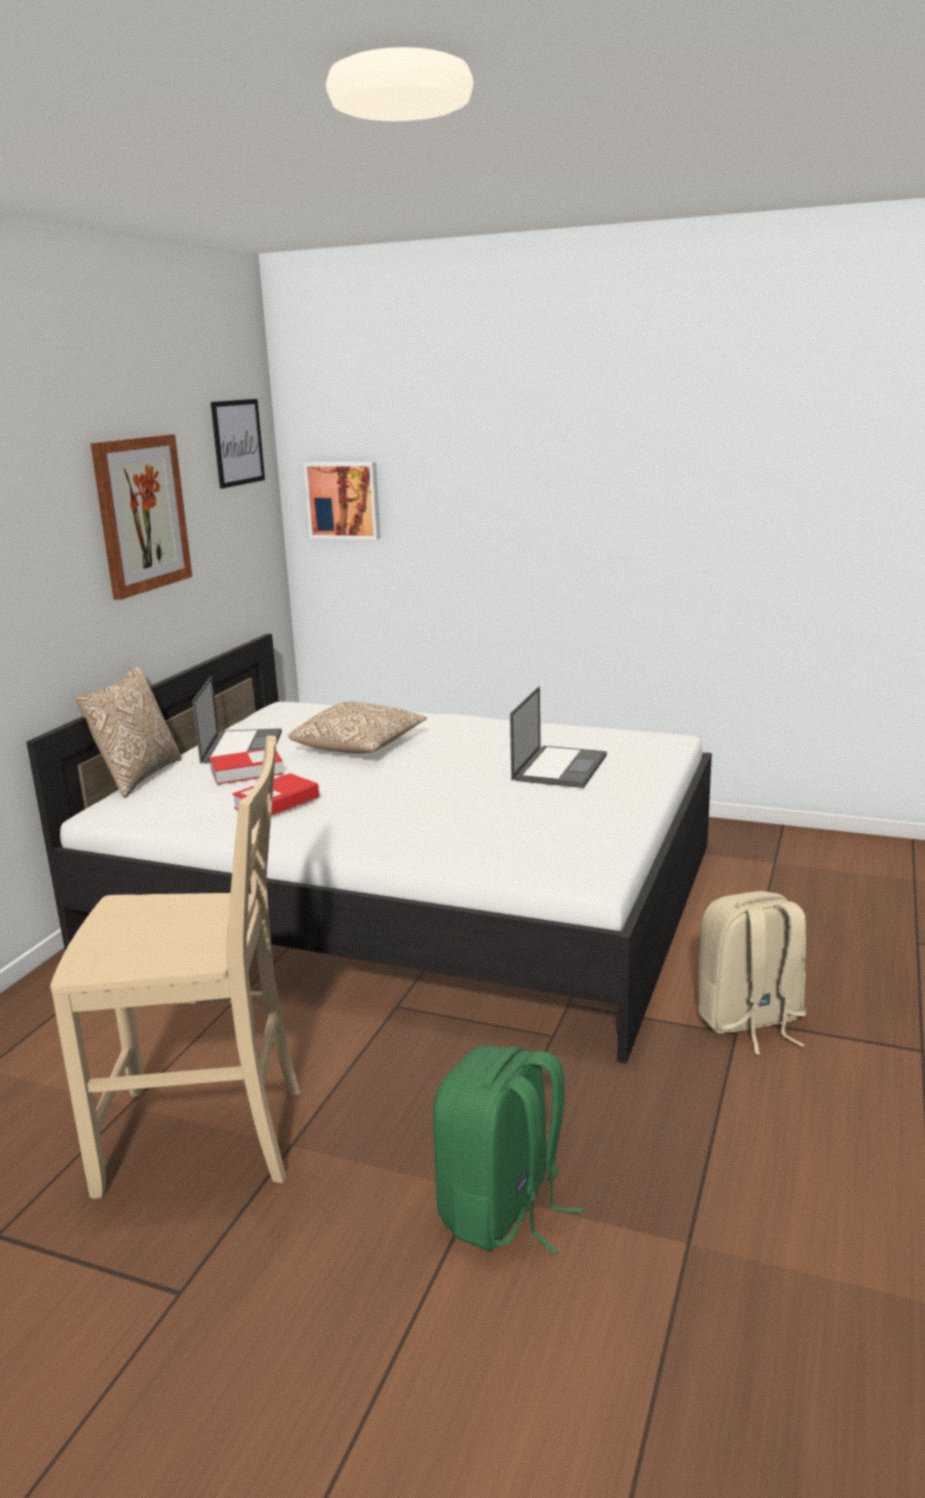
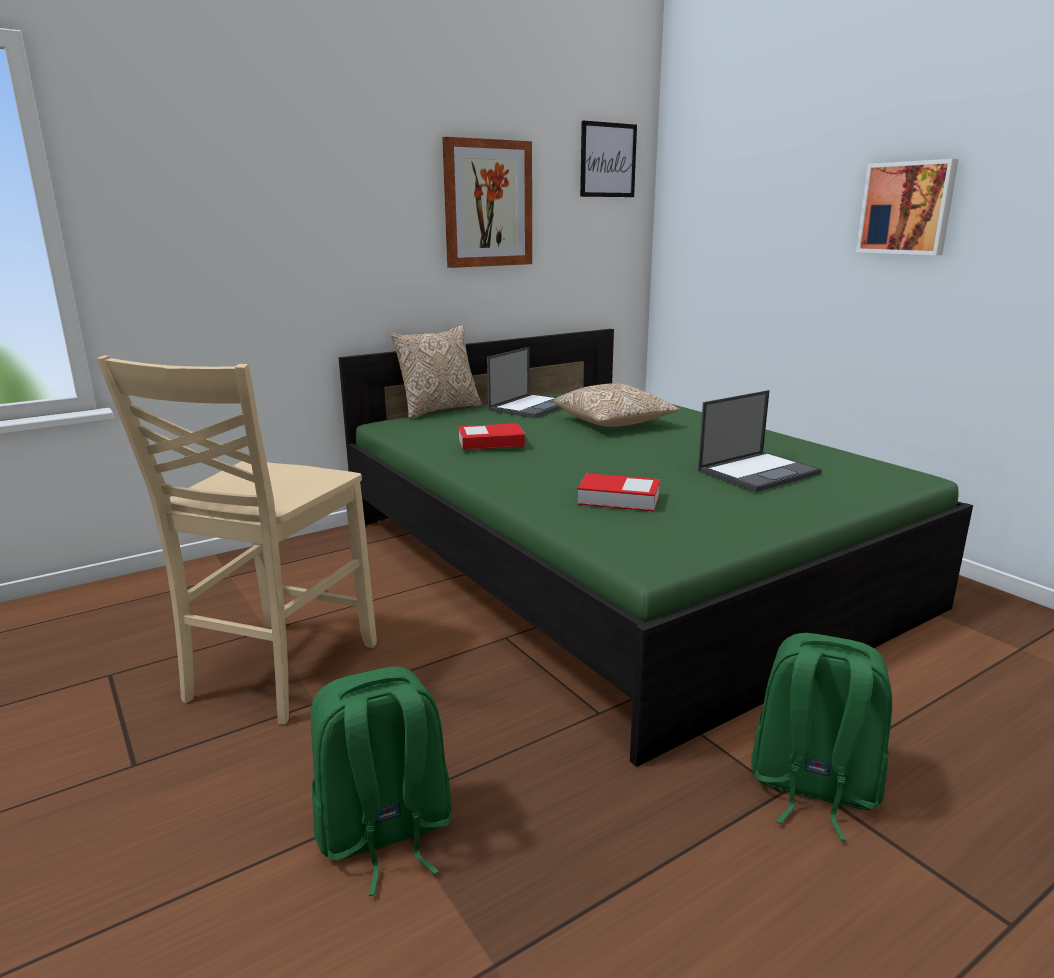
camera: 35 degrees right, 0 degrees up
(207, 1138) = (277, 672): beige chair -> beige chair turned 75 degrees clockwise
(247, 772) = (506, 421): book -> book (618, 499)
(344, 500) = (696, 218): picture -> picture (907, 208)
(410, 896) = (614, 562): white bed -> green bed
(750, 1021) = (812, 788): beige backpack -> green backpack

